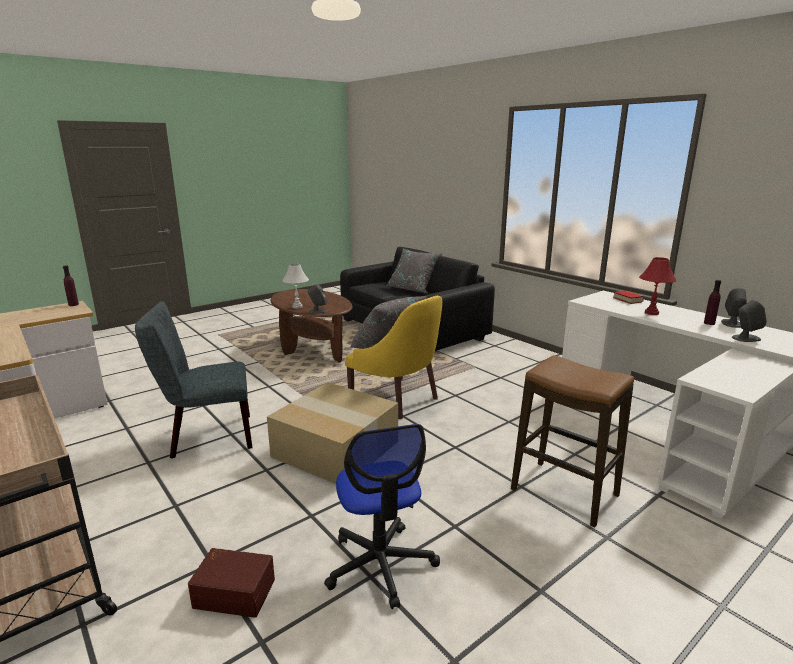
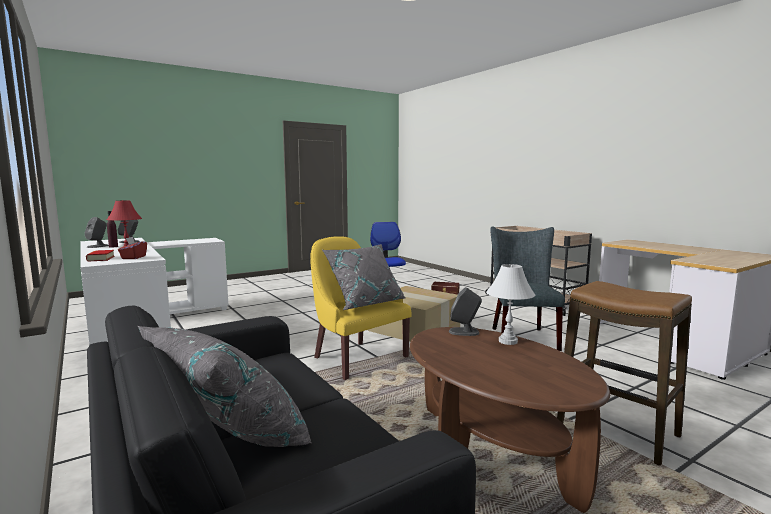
camera: 175 degrees left, 10 degrees down
(73, 304) = (723, 265): purple bottle -> none
(206, 437) = (521, 337): grey chair -> grey chair turned 75 degrees counterclockwise
(564, 492) = (281, 310): stool -> stool (617, 431)
(605, 302) = (133, 257): none -> red tissue box

